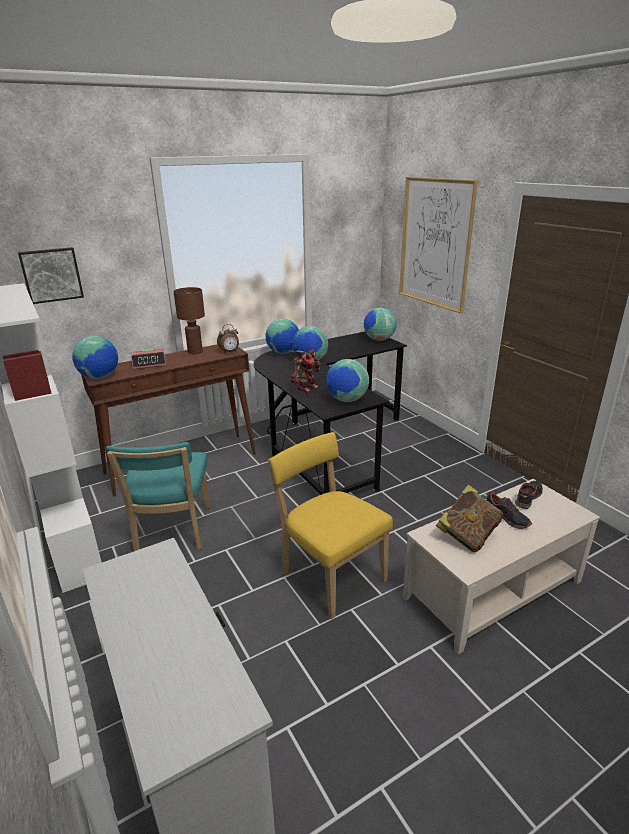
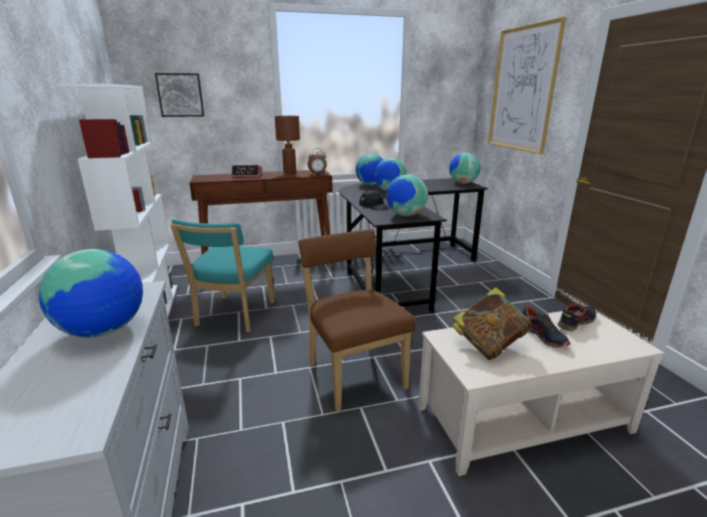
camera: 15 degrees right, 5 degrees down
(100, 377) = (203, 179): globe -> globe (104, 330)
(306, 387) = (374, 205): toy robot -> black cap
(330, 574) = (354, 373): yellow chair -> brown chair

